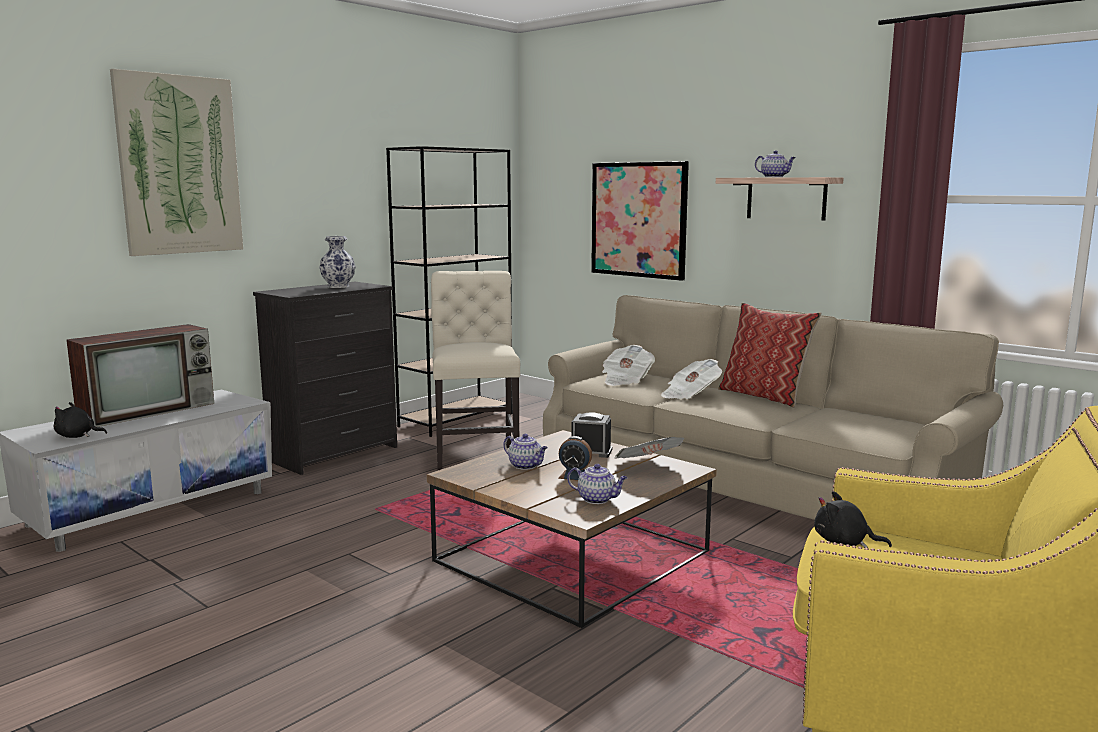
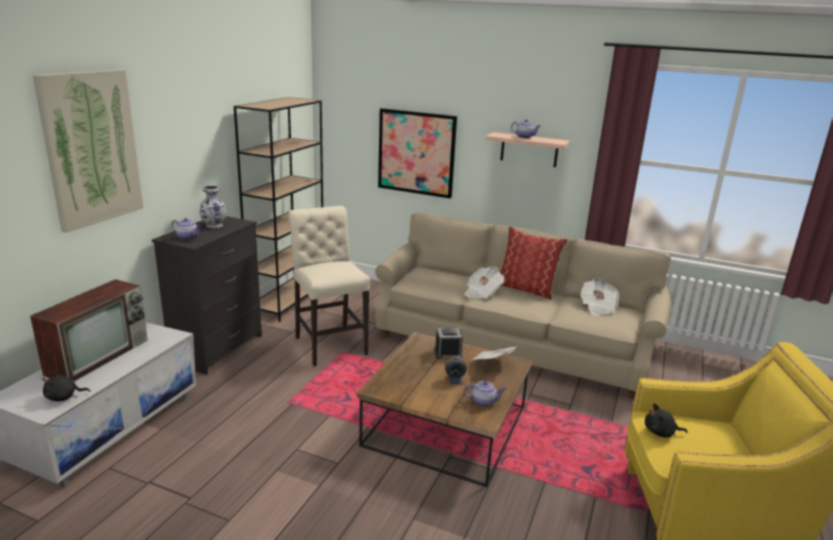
camera: 20 degrees left, 10 degrees up
(526, 466) = (417, 374): teapot -> teapot (188, 237)
(625, 380) = (432, 281): newspaper -> newspaper (597, 307)

